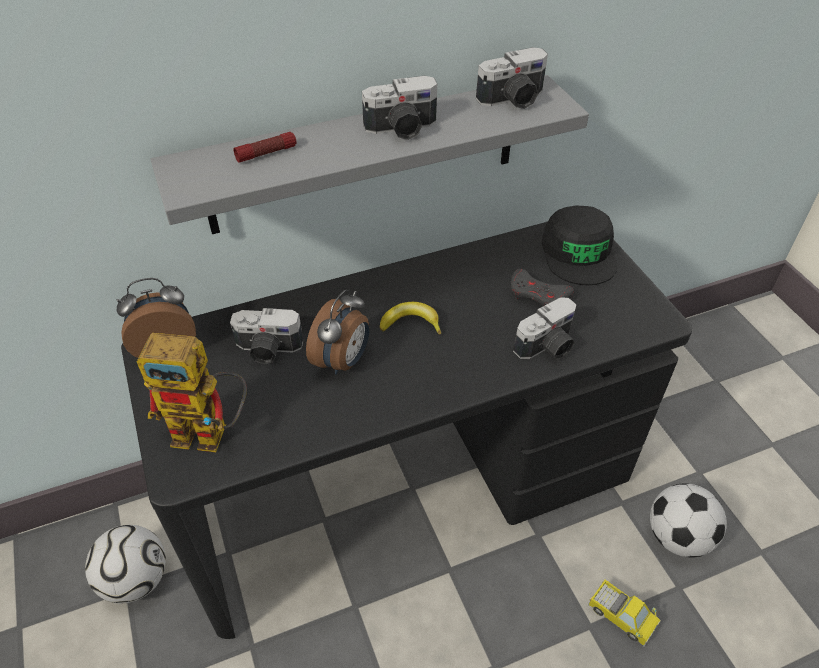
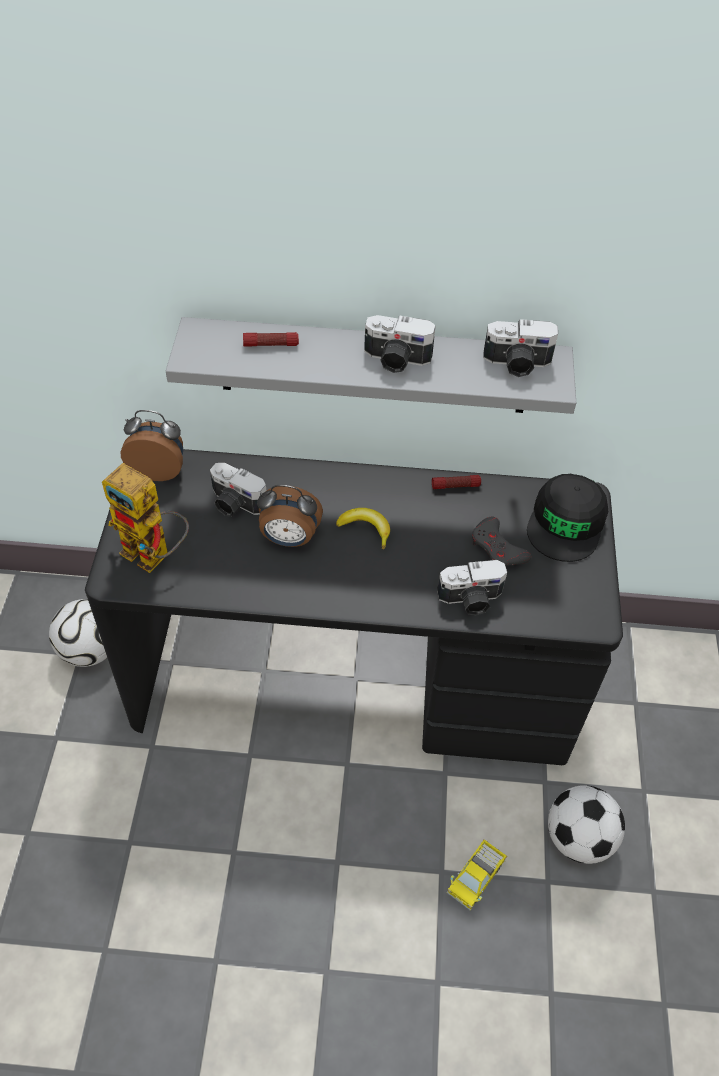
camera: 25 degrees right, 5 degrees up
(343, 361) = (289, 539): alarm clock -> alarm clock turned 45 degrees clockwise
(465, 257) = (455, 486): none -> flashlight
(621, 616) = (475, 878): toy truck -> toy truck turned 60 degrees clockwise

